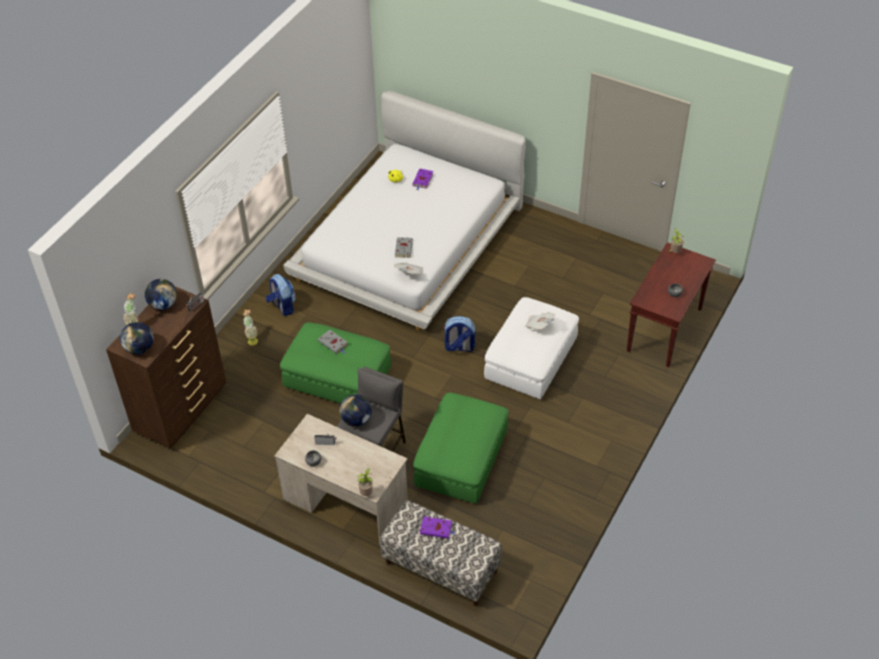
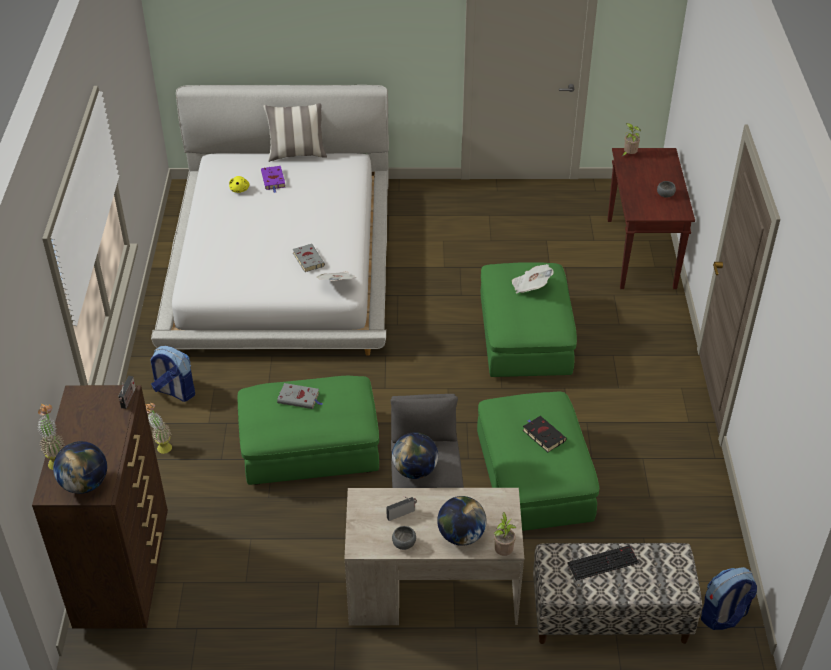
camera: 30 degrees left, 5 degrees down
(163, 305) = (78, 415): globe -> globe (461, 535)
(437, 529) = (603, 562): purple book -> keyboard
(453, 165) = (297, 154): none -> pillow
(459, 347) = (432, 355): backpack -> backpack (723, 616)
(465, 432) = (542, 435): none -> black book
(531, 360) = (525, 338): white ottoman -> green ottoman

